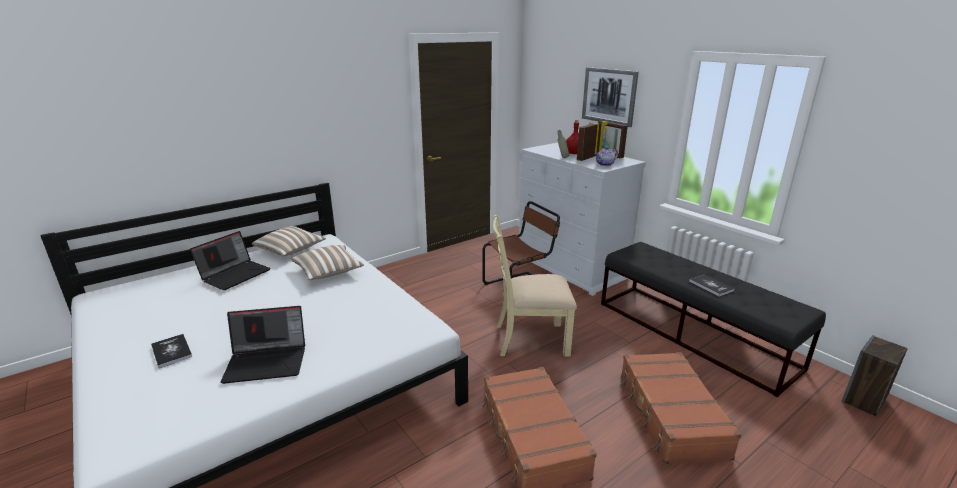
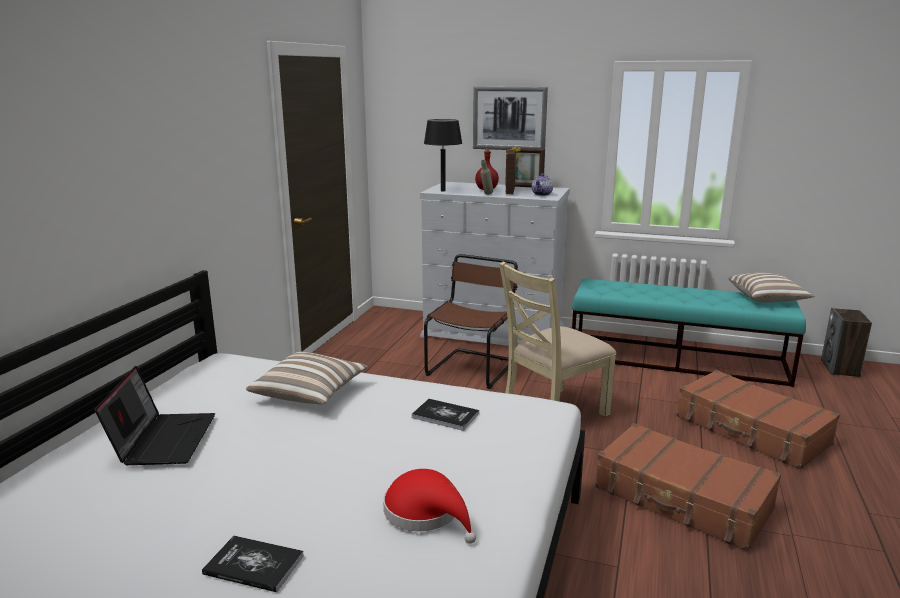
camera: 35 degrees left, 5 degrees down
(268, 361) = (426, 513): laptop -> red hat
(291, 250) = (197, 386): pillow -> pillow (767, 299)
(540, 150) = (443, 191): none -> black table lamp
(693, 334) = (677, 359): black bench -> turquoise bench
(711, 286) = (699, 299): book -> book (445, 415)

